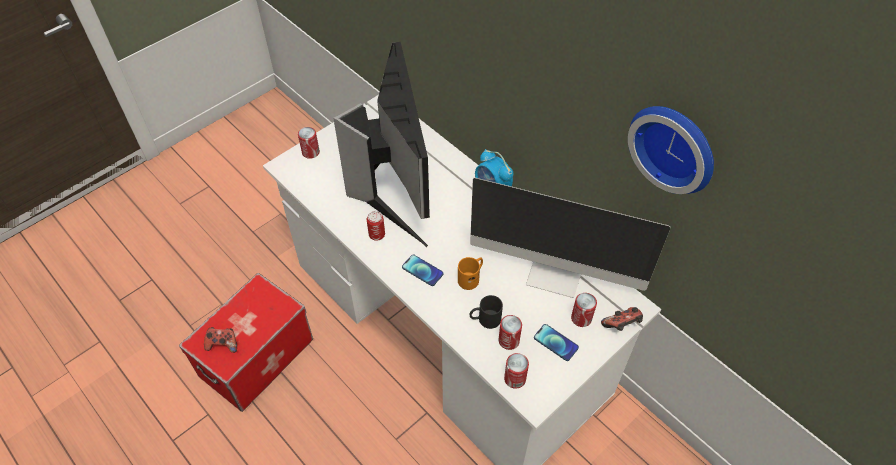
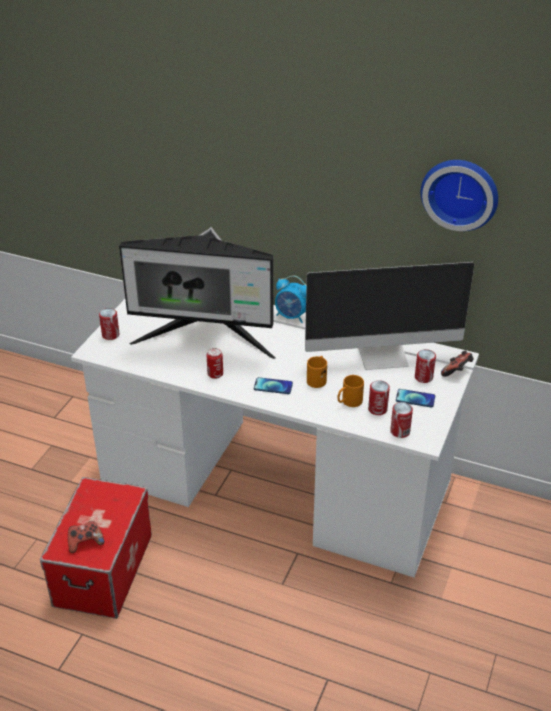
camera: 25 degrees left, 15 degrees down
(393, 188) = (206, 339): monitor -> monitor turned 135 degrees clockwise
(485, 320) = (349, 402): black mug -> orange mug

